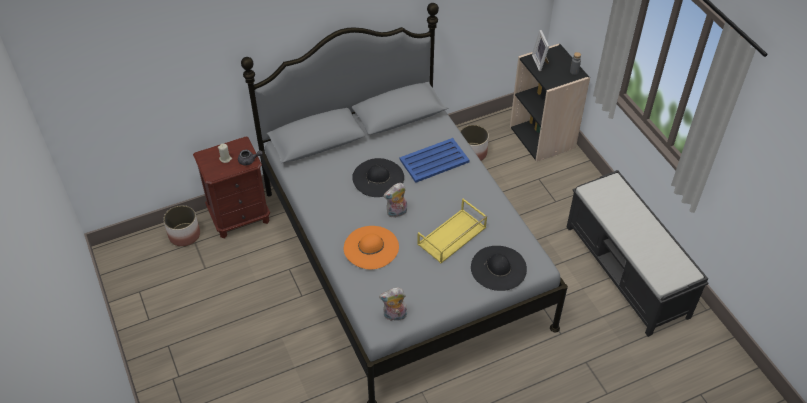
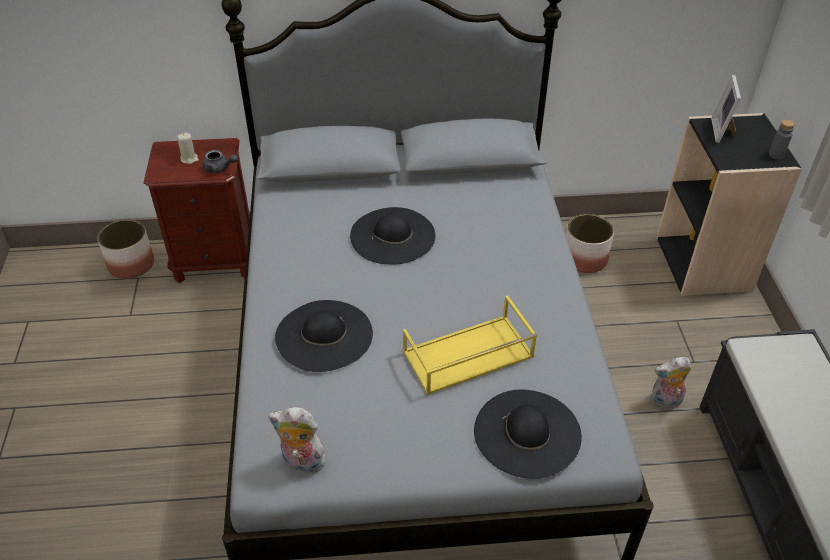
camera: 20 degrees right, 5 degrees down
(371, 247) = (324, 335): orange hat -> black hat
(396, 213) = (394, 294): plush toy -> plush toy (665, 401)
(433, 161) = (492, 233): blue tray -> none

